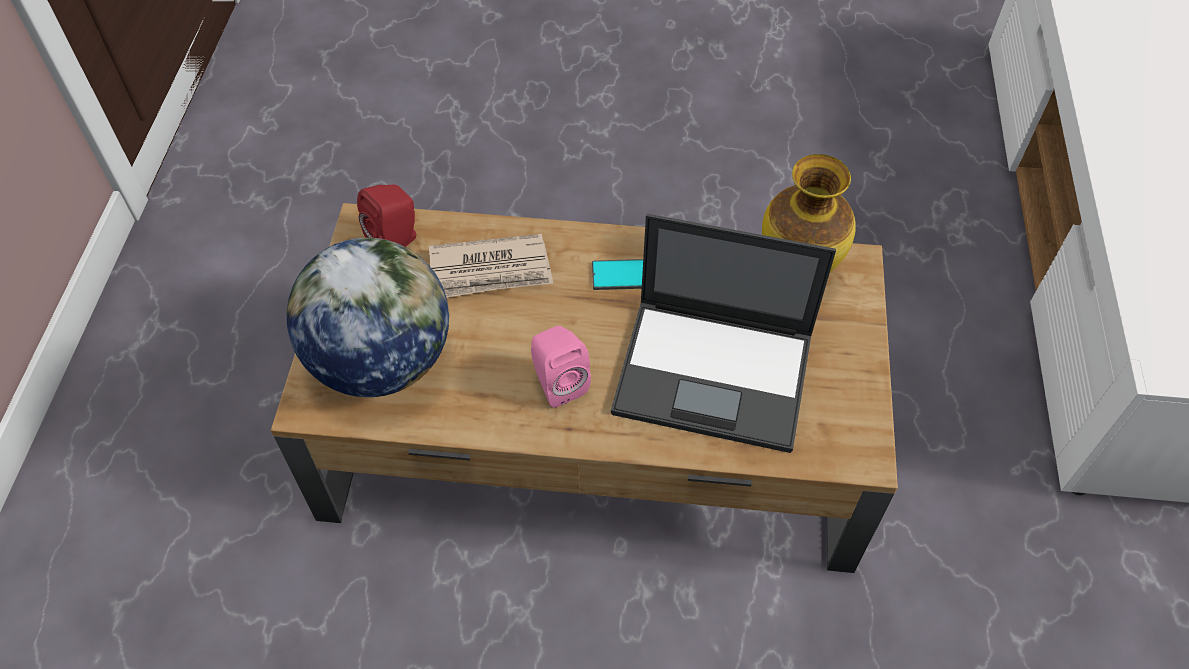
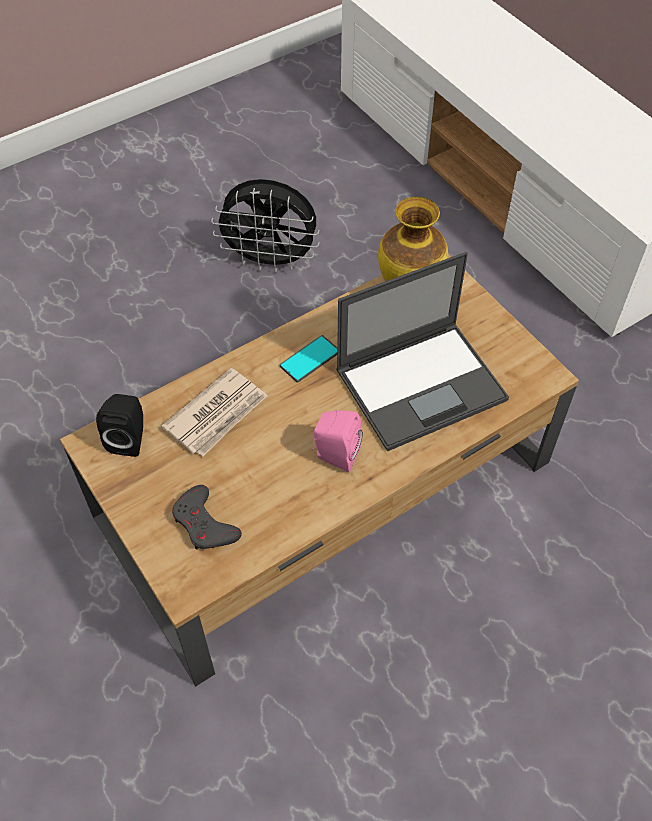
camera: 40 degrees left, 0 degrees up
(381, 361) = (205, 524): globe -> grey game controller
(396, 241) = (129, 438): red speaker -> black speaker
(751, 177) = (271, 261): none -> black fan

